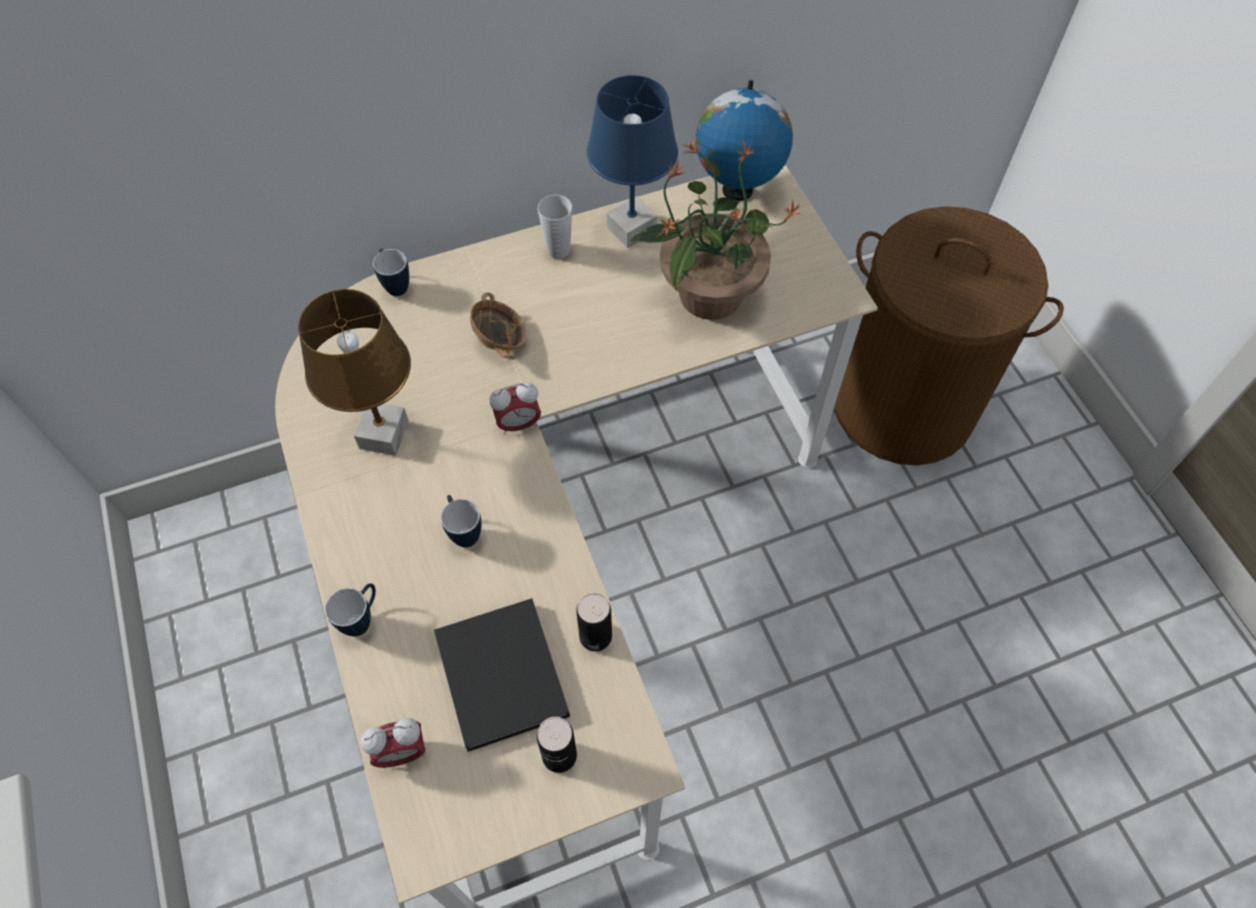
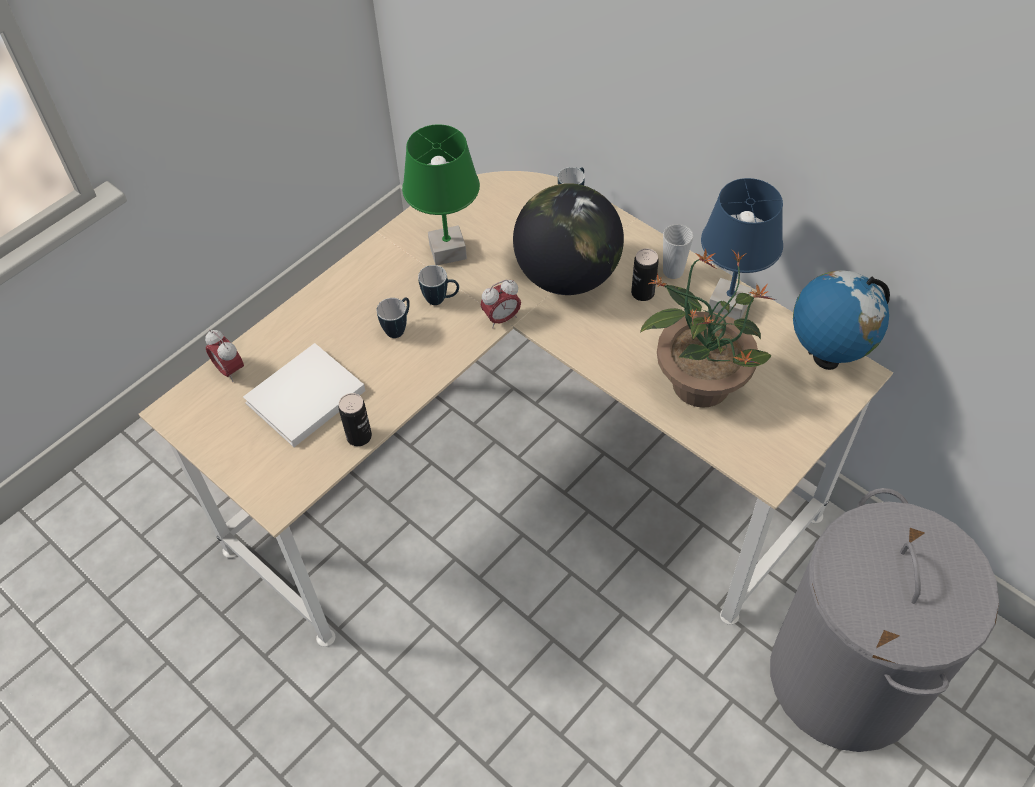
camera: 65 degrees right, 5 degrees down
(362, 619) = (308, 307): mug -> mug (441, 299)
(383, 434) = (448, 251): brown table lamp -> green table lamp
(501, 339) = (567, 276): bowl -> globe
(503, 679) = (303, 399): black book -> white book
(518, 424) = (501, 318): alarm clock -> alarm clock turned 75 degrees counterclockwise
(559, 755) = (264, 453): can -> can (642, 293)
(904, 405) = (846, 678): brown laundry basket -> grey laundry basket

